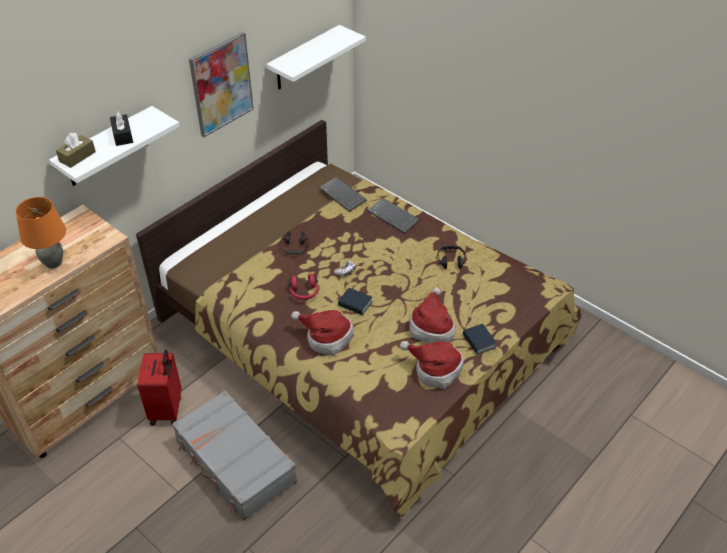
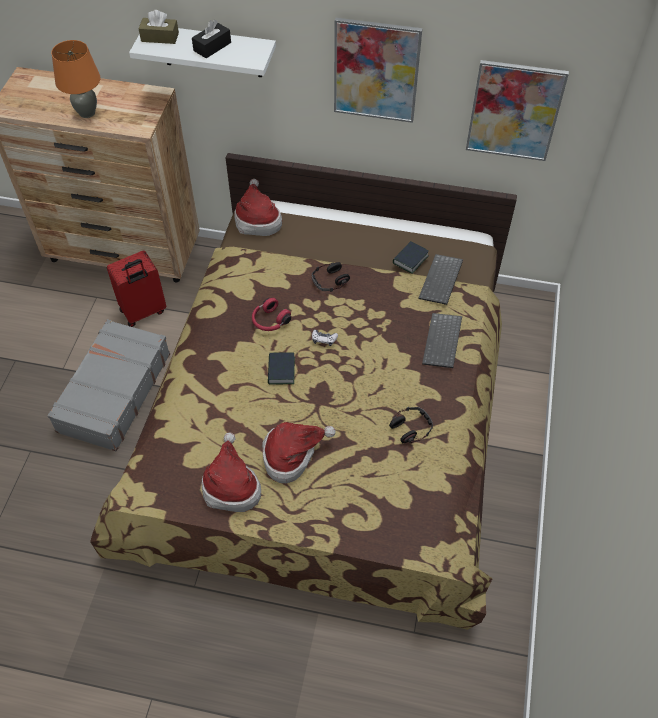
camera: 60 degrees right, 10 degrees up
(304, 58) = (514, 111): white shelf -> picture
(326, 337) = (219, 369): hat -> hat (257, 219)
(479, 341) = (298, 511): book -> book (410, 259)

